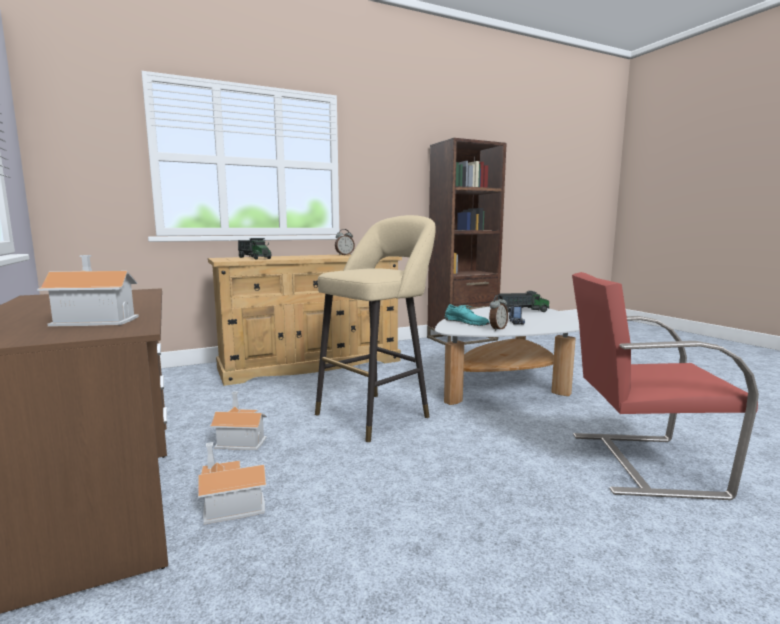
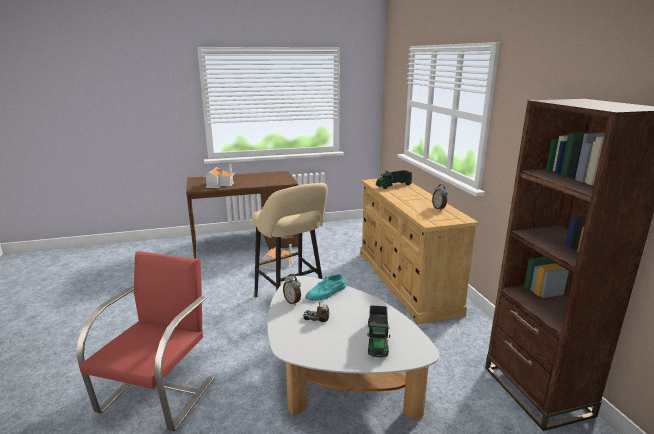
camera: 100 degrees right, 10 degrees up
(228, 502) = (223, 265): toy house -> none

